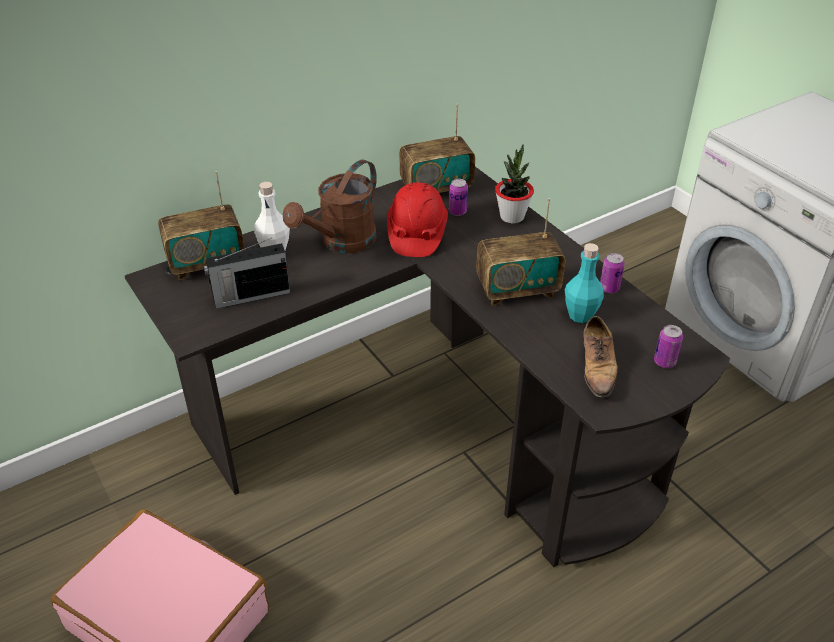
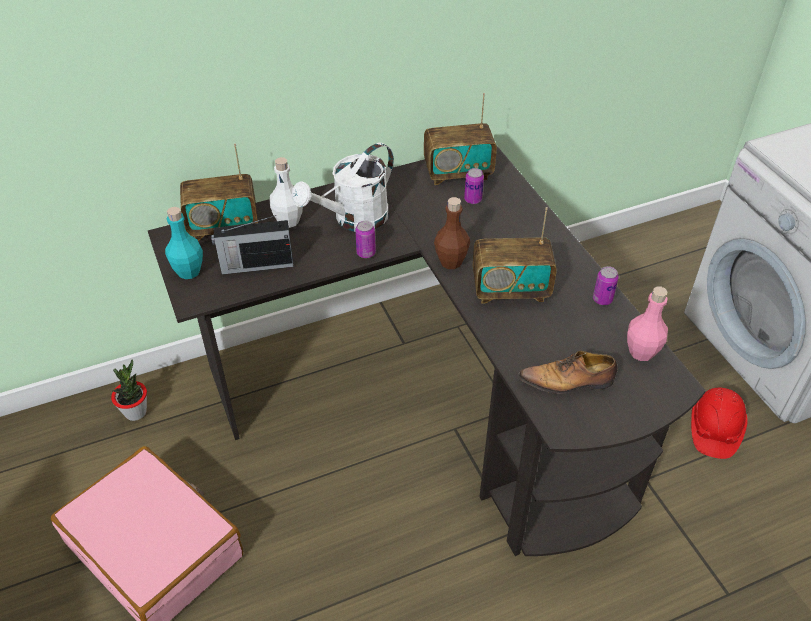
camera: 10 degrees right, 5 degrees up
(341, 243) = (353, 220): brown watering can -> white watering can
(416, 234) = (427, 219): red hard hat -> red hard hat (713, 430)
(451, 270) = (451, 262): none -> brown bottle
(512, 216) = (525, 211): potted plant -> potted plant (136, 412)
(580, 315) = (566, 325): turquoise bottle -> turquoise bottle (188, 271)
(597, 367) = (568, 382): shoe -> shoe turned 75 degrees clockwise
(660, 331) = (641, 352): none -> pink bottle
(664, 362) = (637, 385): can -> can (366, 253)

